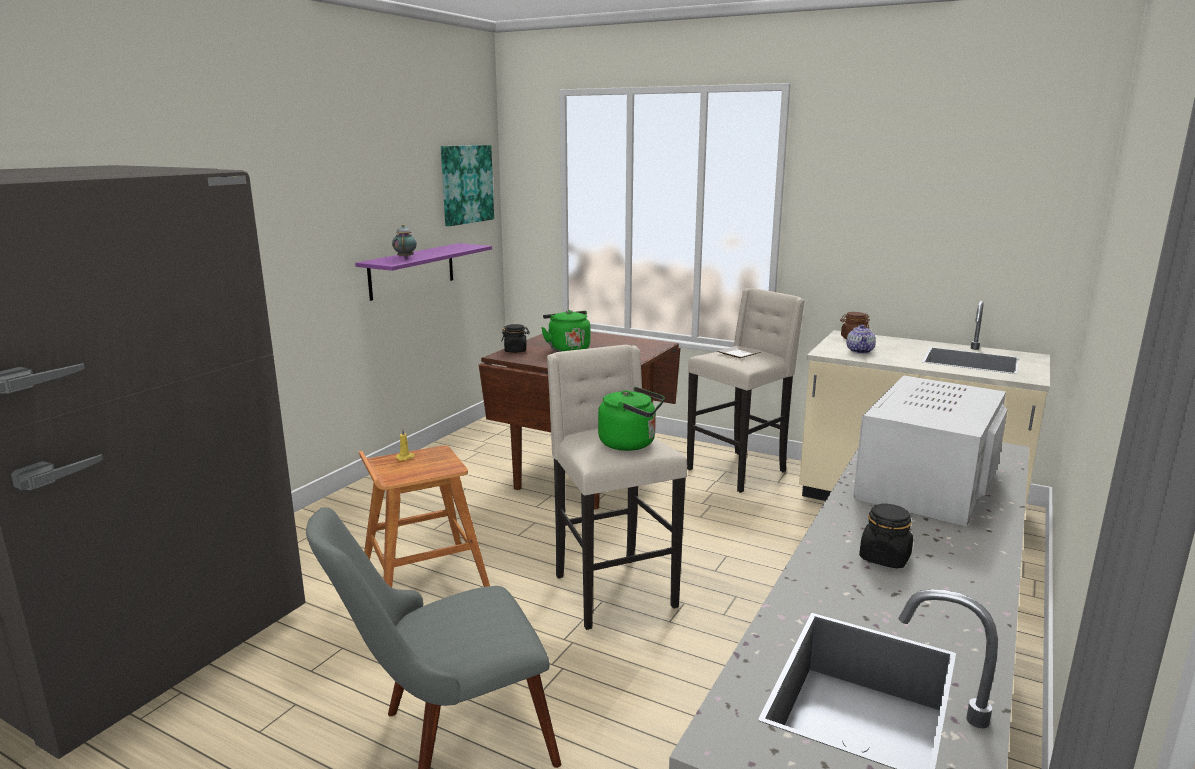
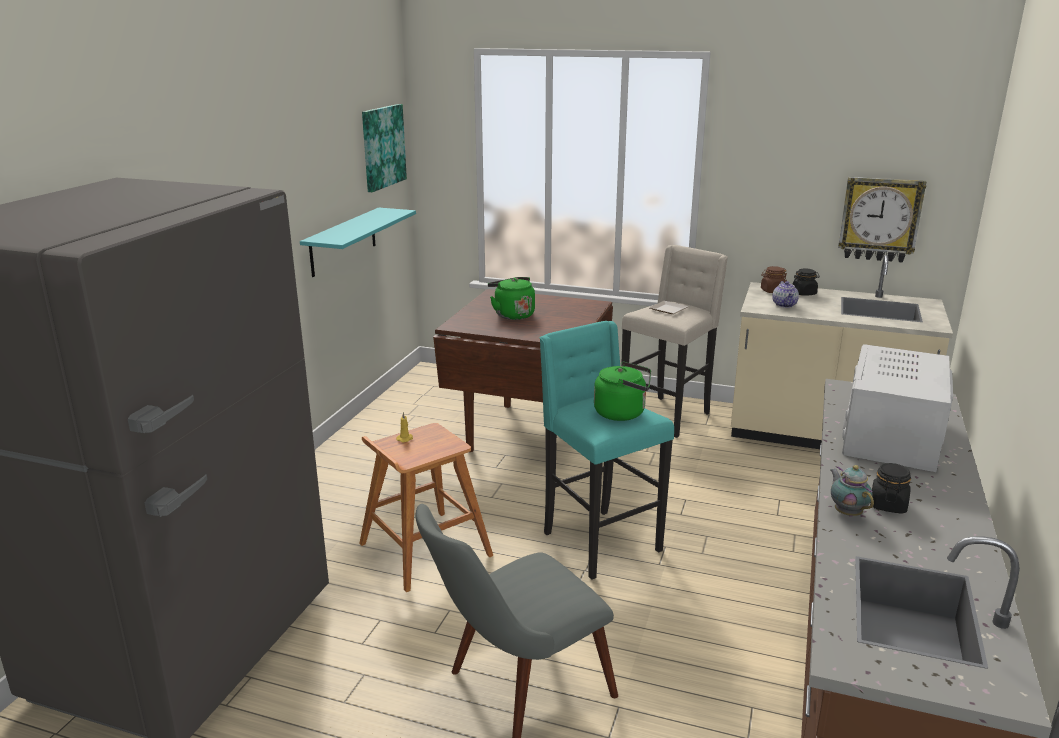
camera: 10 degrees left, 5 degrees up
(405, 258) = (346, 232): teapot -> teapot (846, 512)
(412, 271) = (343, 241): purple shelf -> turquoise shelf
(515, 350) = (464, 319): black jar -> black jar (804, 293)
(611, 591) = (598, 542): beige stool -> turquoise stool
(976, 262) = (880, 219): none -> wall clock

